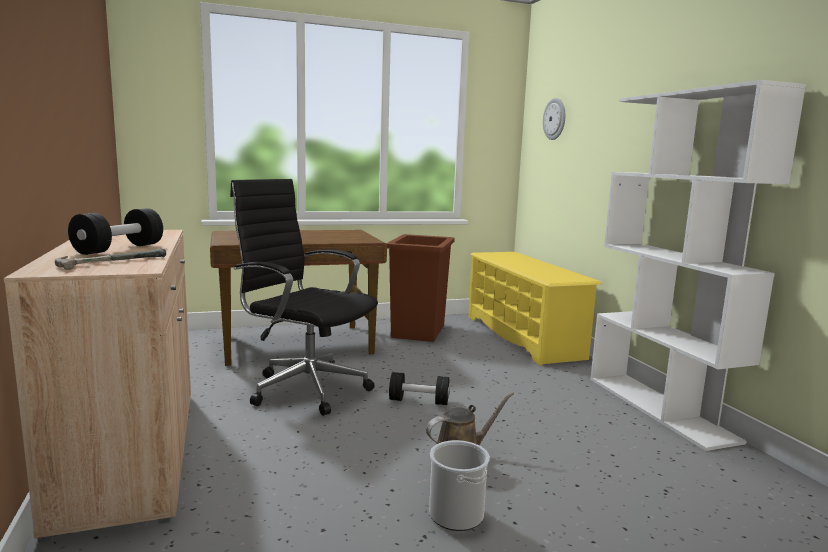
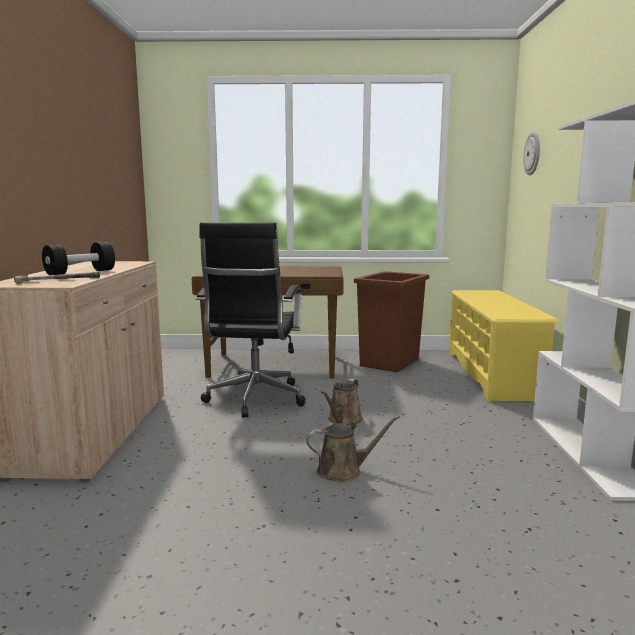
camera: 20 degrees right, 0 degrees up
(305, 388) = (254, 400): black office chair -> black office chair turned 135 degrees counterclockwise
(419, 401) = (343, 420): black dumbbell -> brown watering can
(456, 514) = (303, 514): bucket -> none

